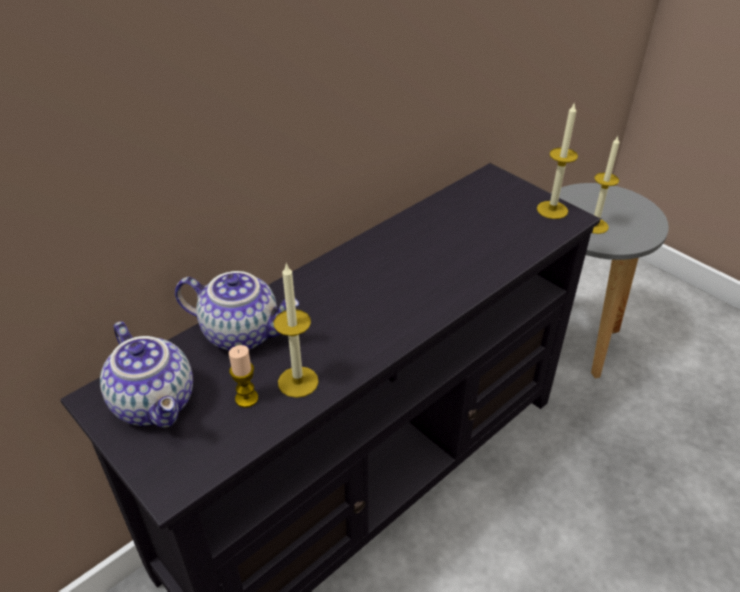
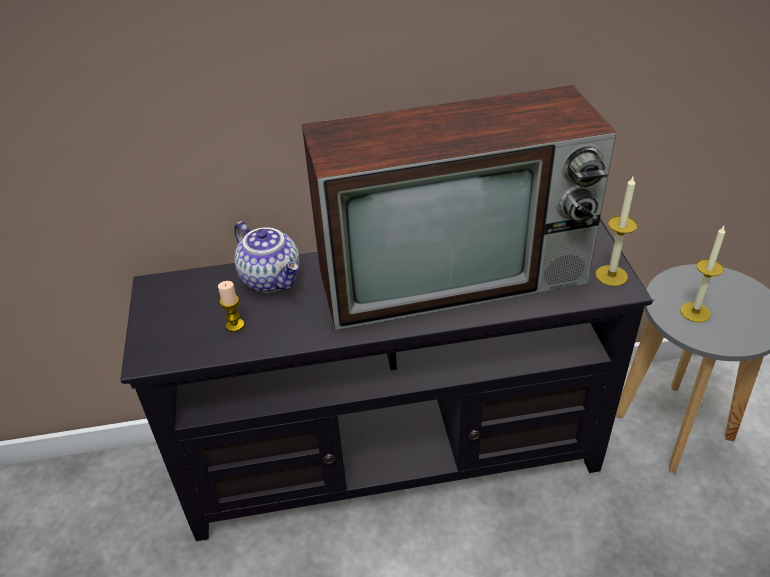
camera: 35 degrees right, 0 degrees up
(157, 403) = (181, 303): teapot -> none
(298, 382) = (276, 329): candle -> none
(425, 257) = (455, 275): none -> television

